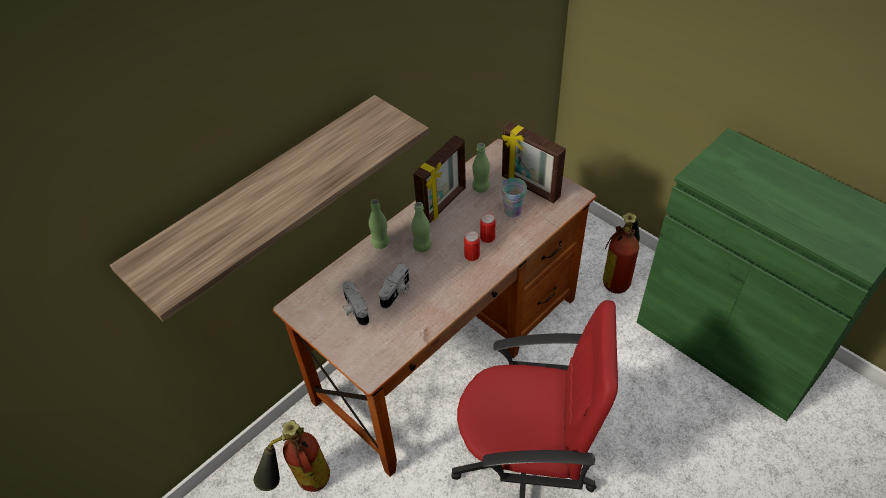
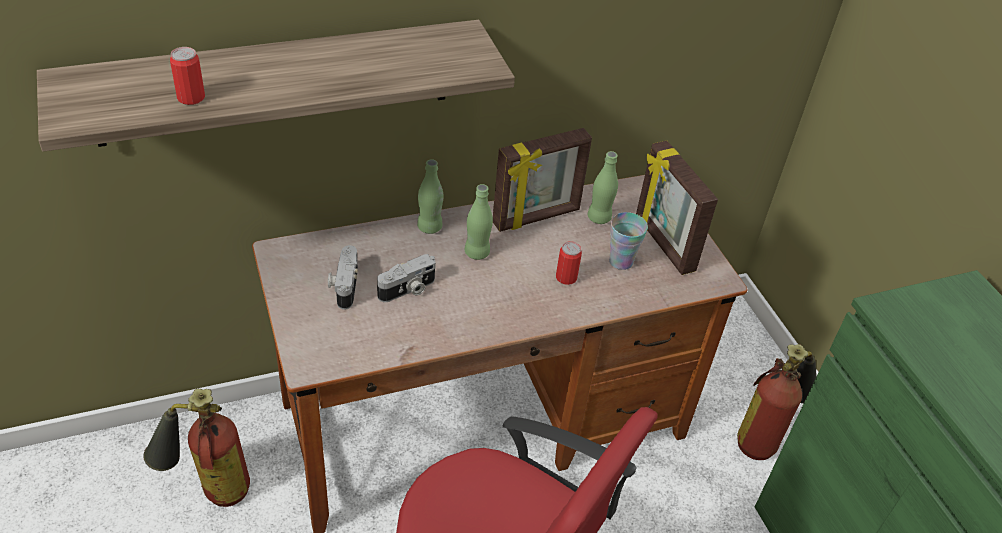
camera: 20 degrees right, 5 degrees down
(472, 255) = (531, 289): can -> can (191, 98)

